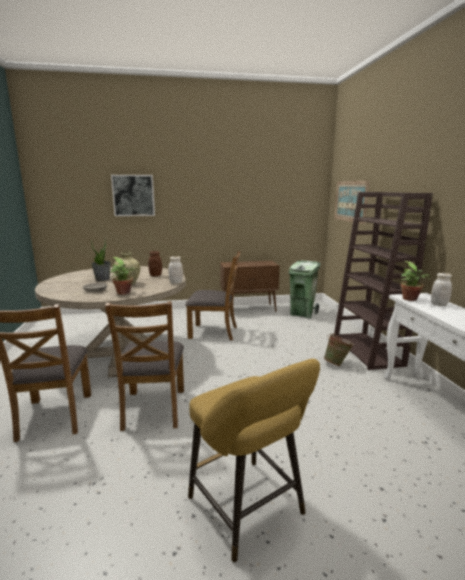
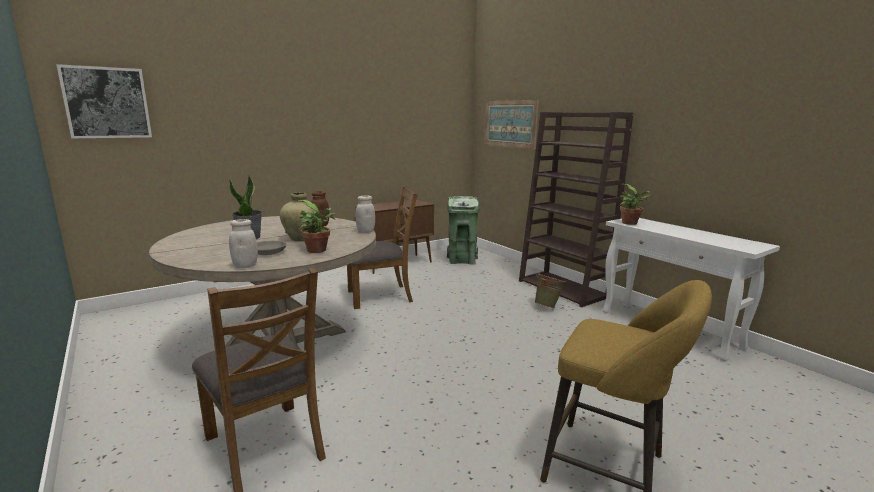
camera: 25 degrees left, 0 degrees up
(133, 195) = (231, 114): picture -> picture (107, 103)
(153, 408) = (398, 400): brown chair -> none
(439, 304) = (659, 225): white jar -> white jar (245, 266)

